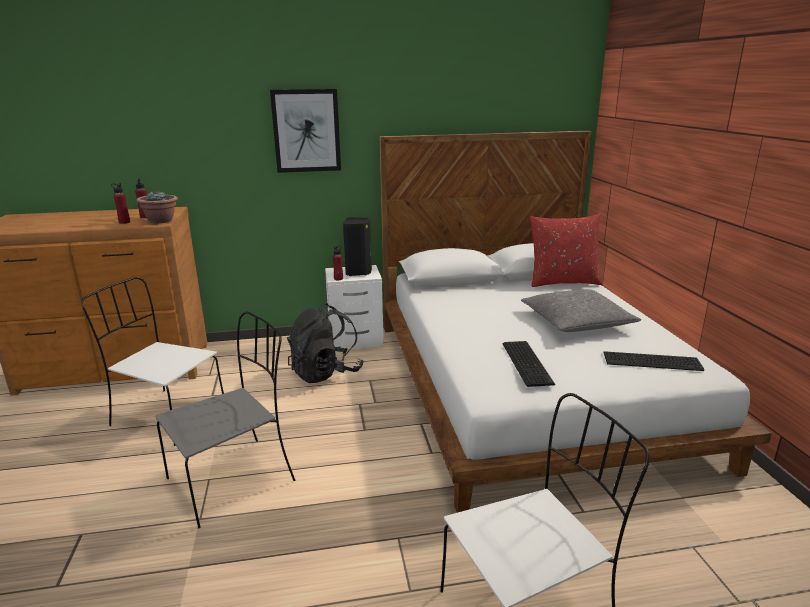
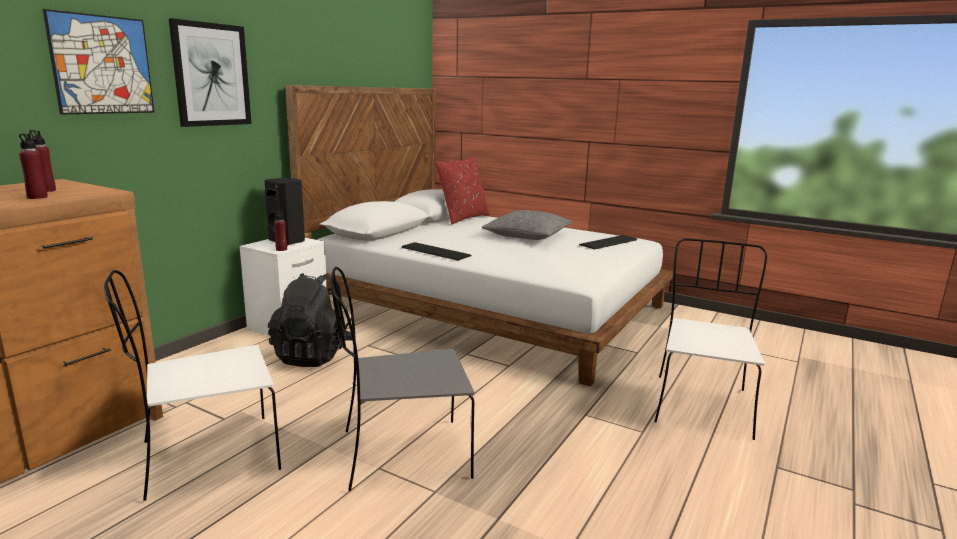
camera: 50 degrees left, 5 degrees down
(161, 221) = (98, 190): potted plant -> none
(217, 129) = (102, 65): none -> picture
(234, 478) = (401, 454): grey chair -> grey chair turned 105 degrees counterclockwise
(528, 362) = (561, 258): keyboard -> keyboard (435, 251)

